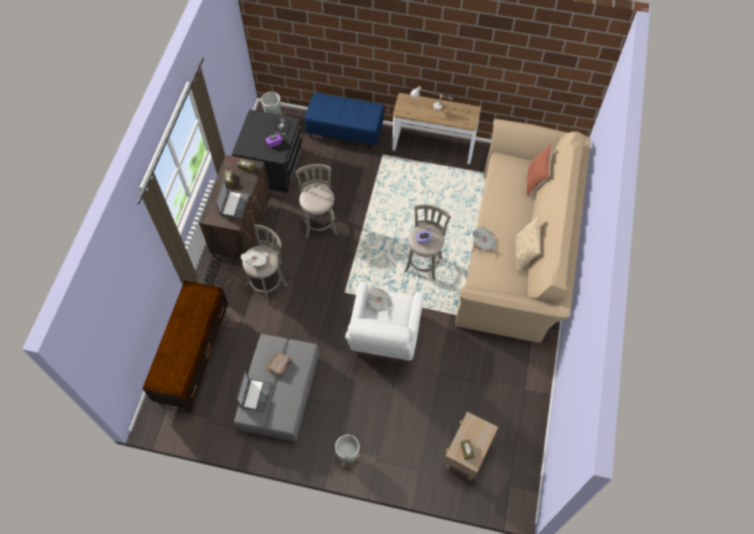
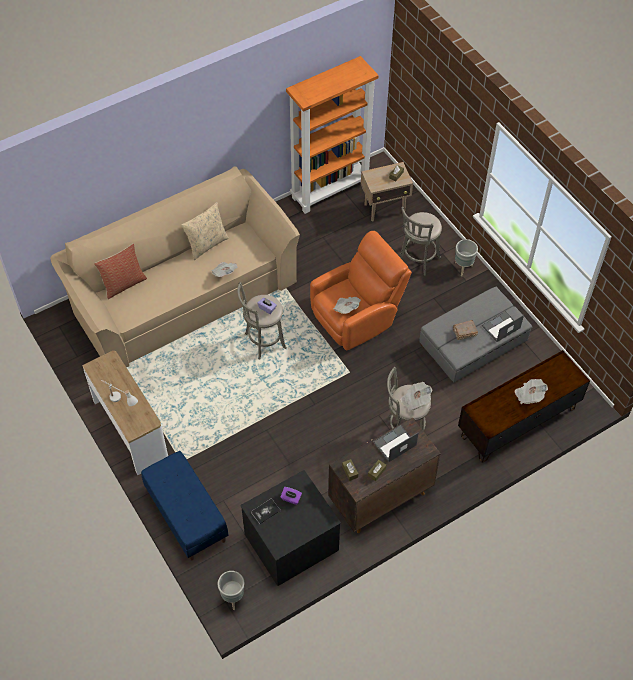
camera: 135 degrees left, 5 degrees down
(180, 336) = (529, 395): none -> newspaper
(319, 223) = (308, 446): grey stool -> grey stool (417, 260)
(384, 338) = (357, 316): white armchair -> orange armchair
(527, 434) = (330, 190): none -> orange bookcase

